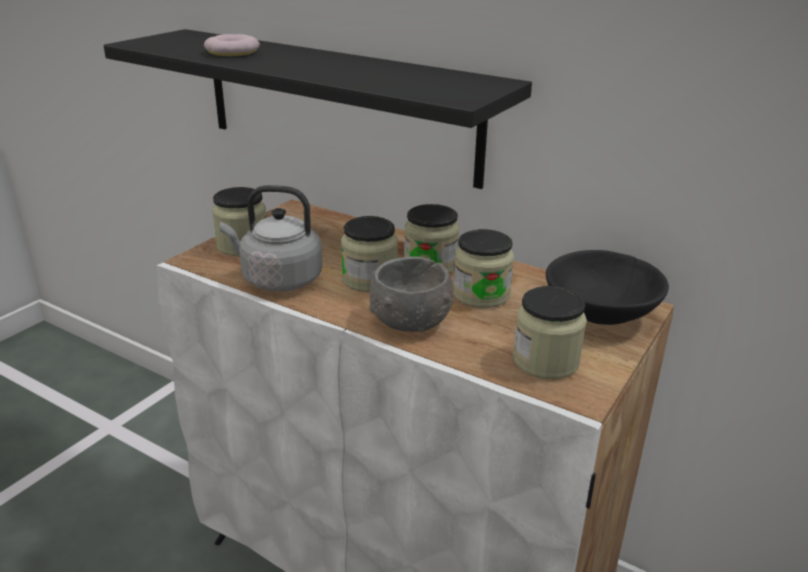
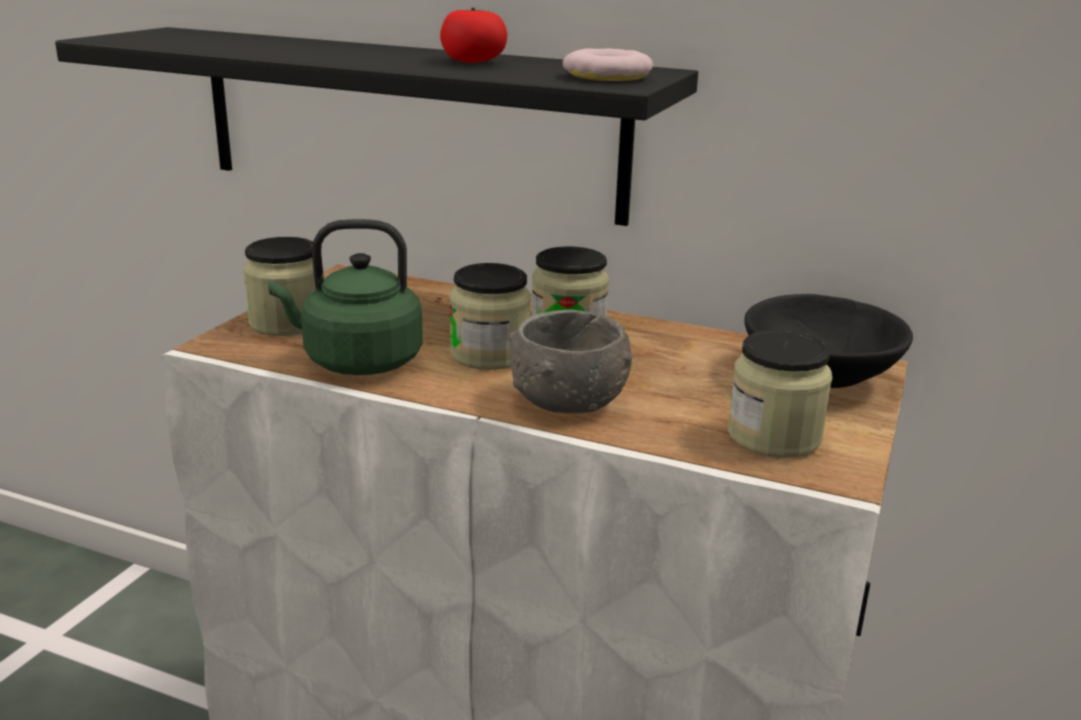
camera: 10 degrees left, 5 degrees down
(232, 52) = (258, 46): donut -> donut (607, 76)
(278, 279) = (356, 362): grey kettle -> green kettle
(371, 70) = (473, 61): none -> tomato
(481, 294) = (652, 364): jar -> none

